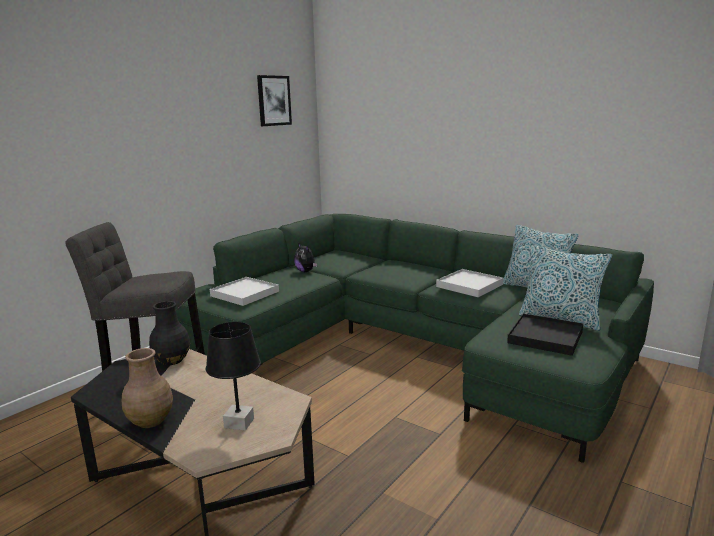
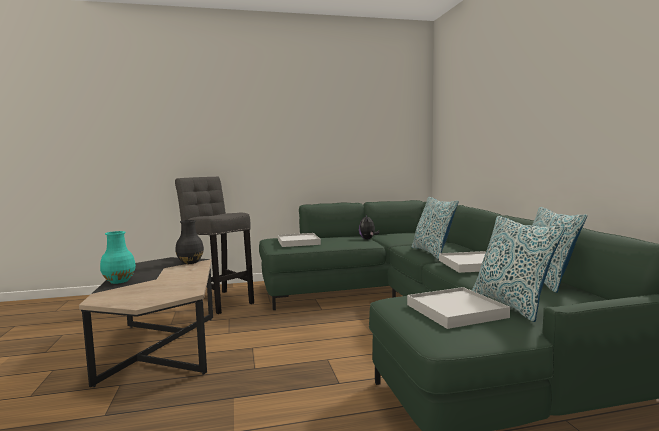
camera: 40 degrees right, 10 degrees down
(151, 421) = (119, 281): brown vase -> turquoise vase
(239, 423) = (144, 293): black table lamp -> none
(273, 100) = (383, 105): picture -> none
(407, 277) = (432, 252): none -> pillow
(545, 337) = (455, 311): black tray -> white tray

